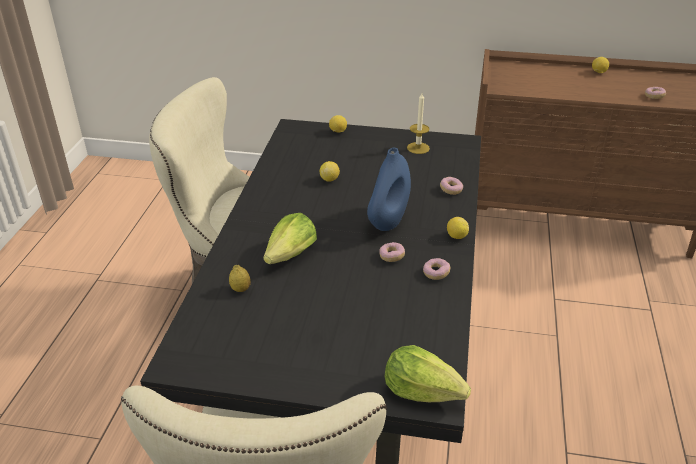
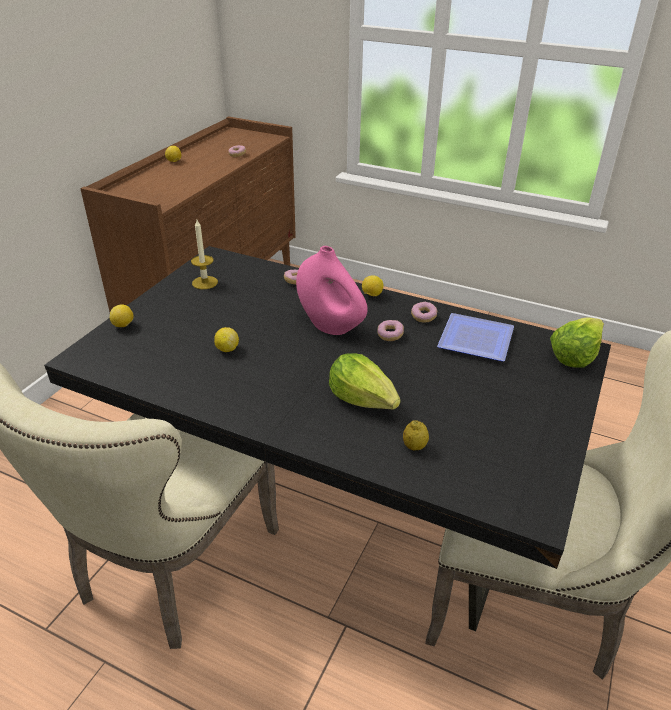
camera: 75 degrees left, 0 degrees up
(388, 221) = (331, 326): blue vase -> pink vase
(410, 311) = (473, 340): none -> plate

